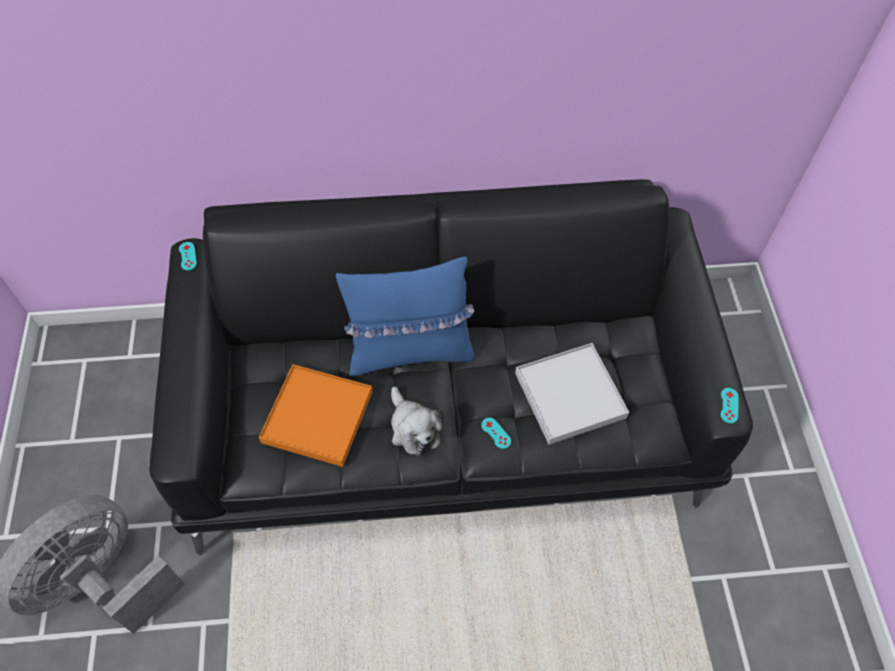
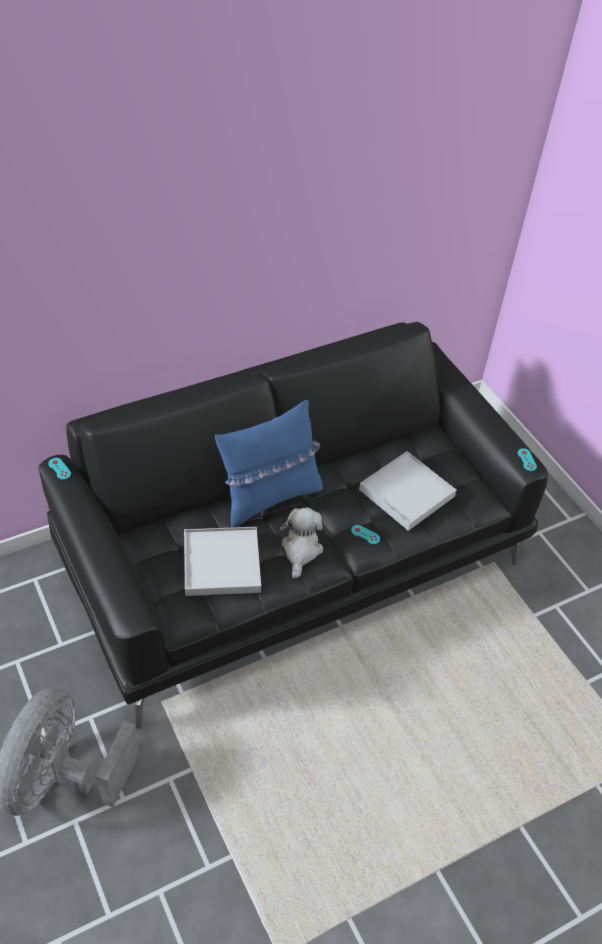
camera: 25 degrees left, 10 degrees down
(318, 417) = (222, 563): orange tray -> white tray
(413, 428) = (301, 550): plush toy -> plush toy turned 120 degrees counterclockwise

